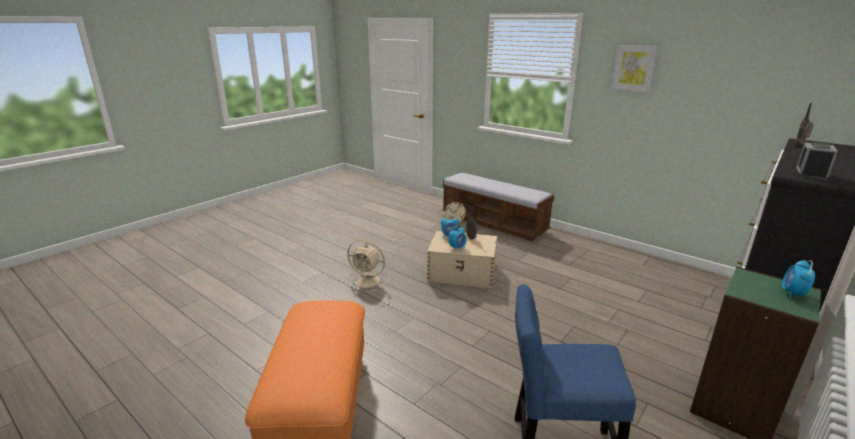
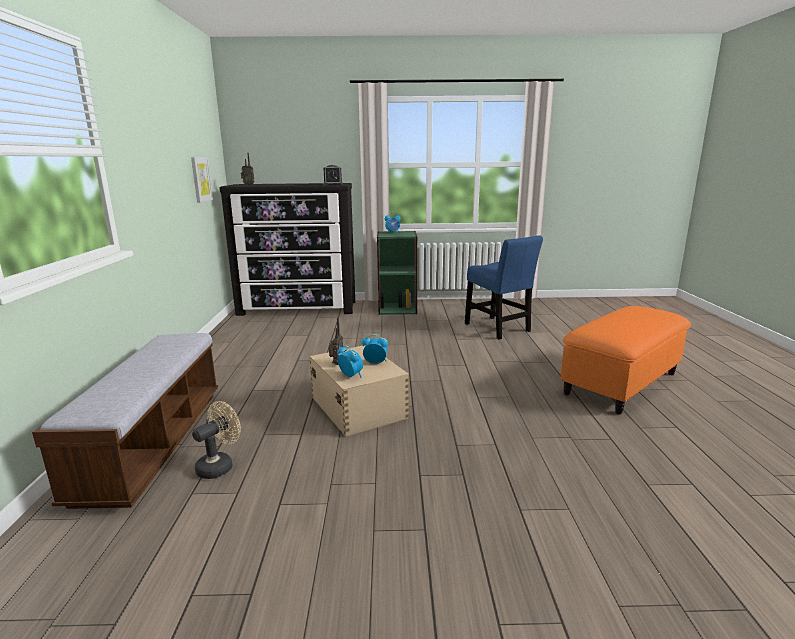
camera: 130 degrees left, 5 degrees down
(368, 281) = (472, 454): beige fan -> none
(634, 68) = (140, 131): picture -> picture (201, 179)

